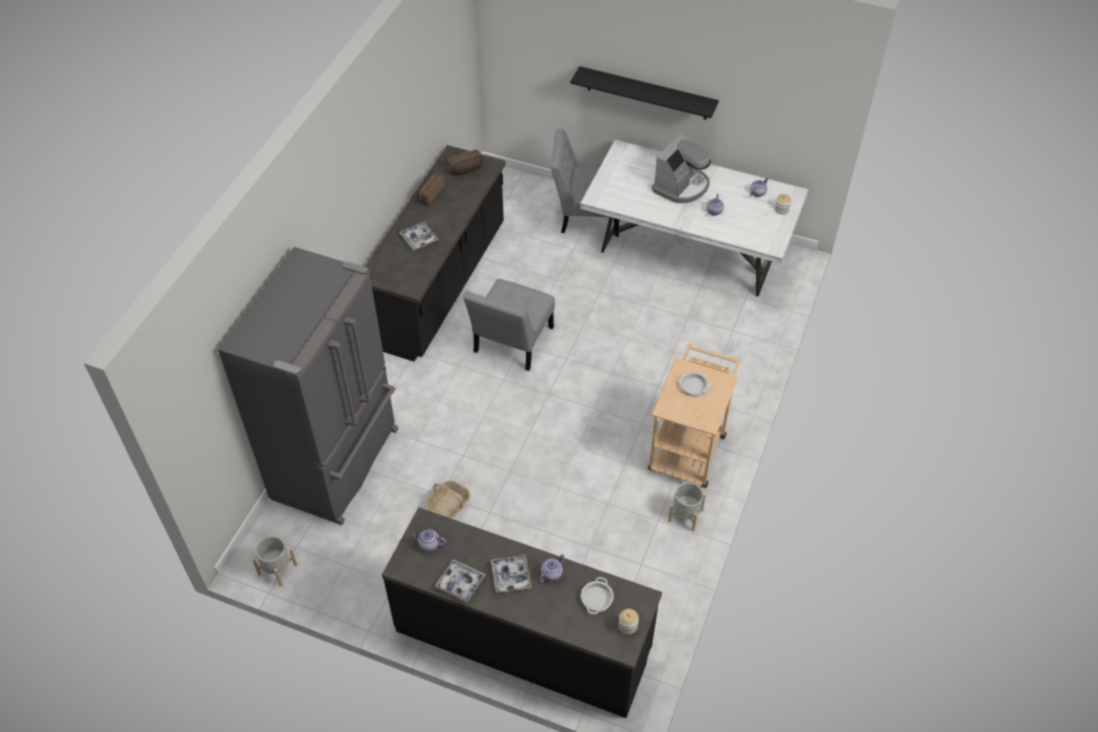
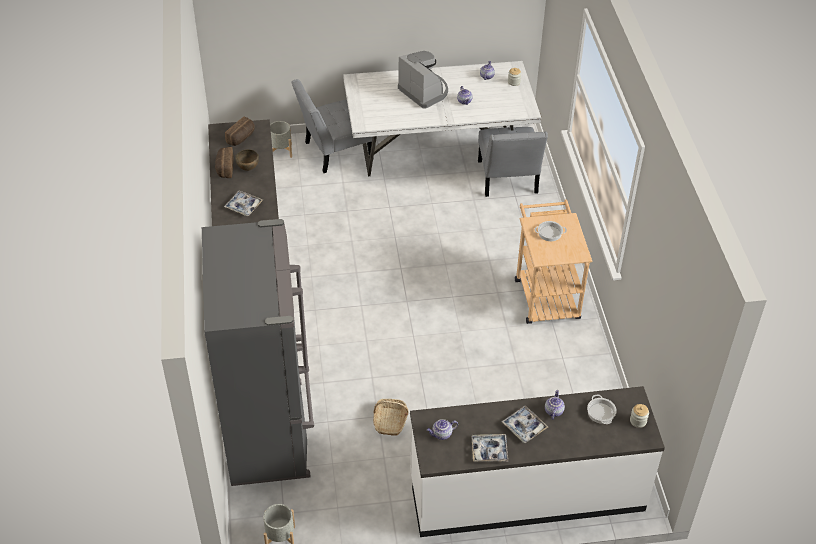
camera: 30 degrees left, 5 degrees down
(450, 203) = (248, 168): none -> brown bowl
(511, 343) = (346, 274): grey chair -> grey chair (507, 180)
(523, 640) = (526, 493): black counter -> white counter
(647, 93) = (368, 22): black shelf -> none
(681, 186) = (424, 91): coffee machine -> coffee machine turned 45 degrees counterclockwise
(685, 515) = (580, 345): grey planter -> grey planter (281, 151)

